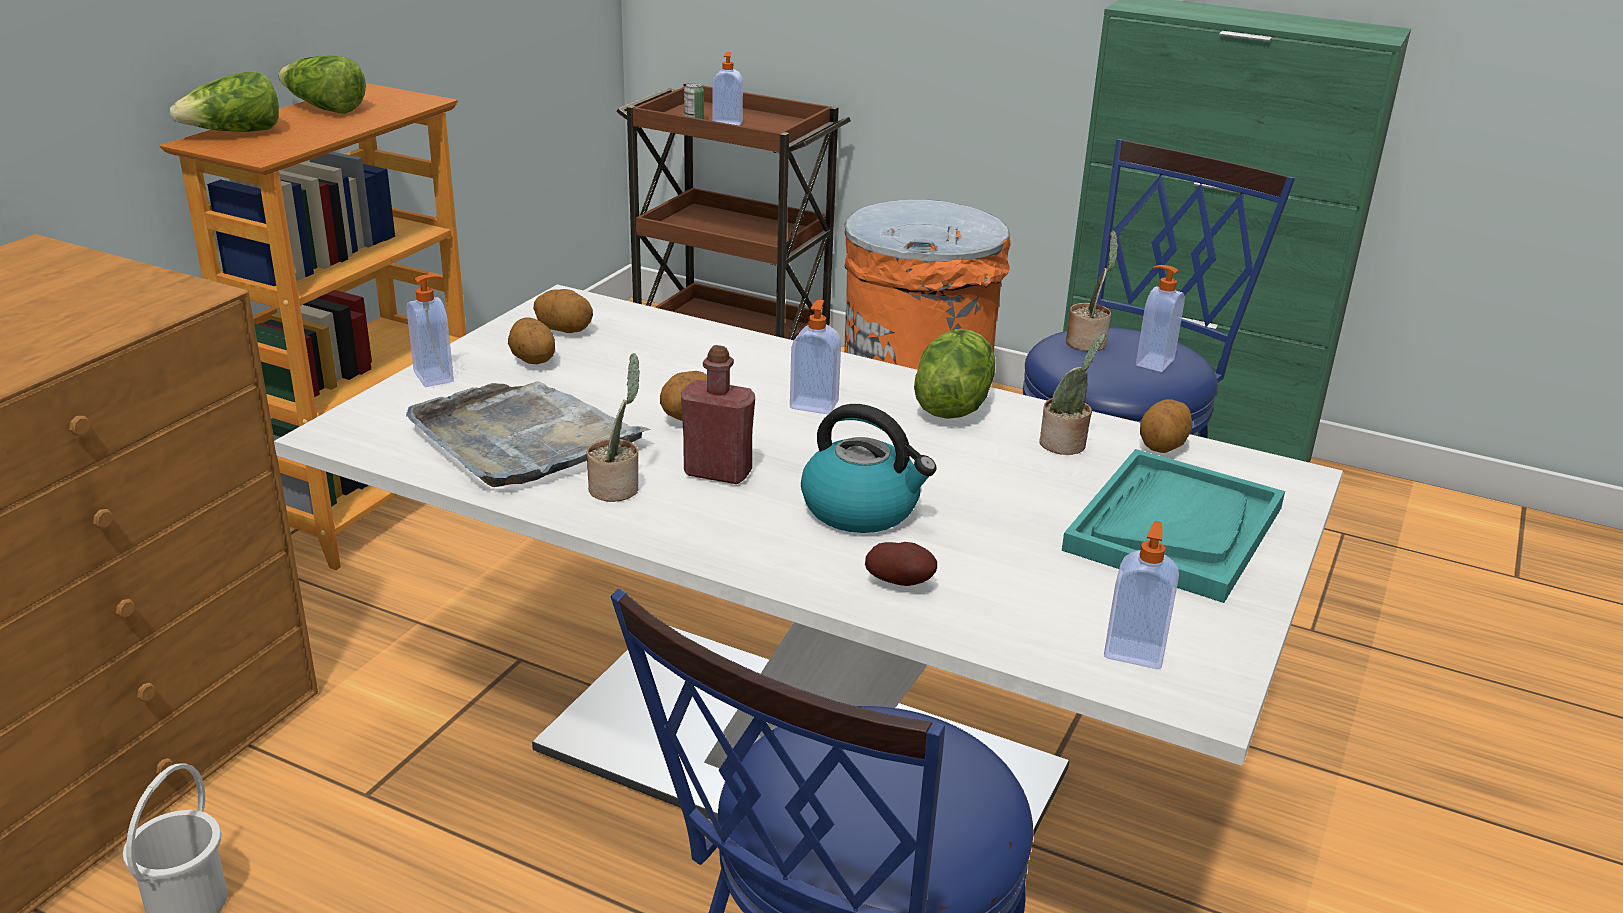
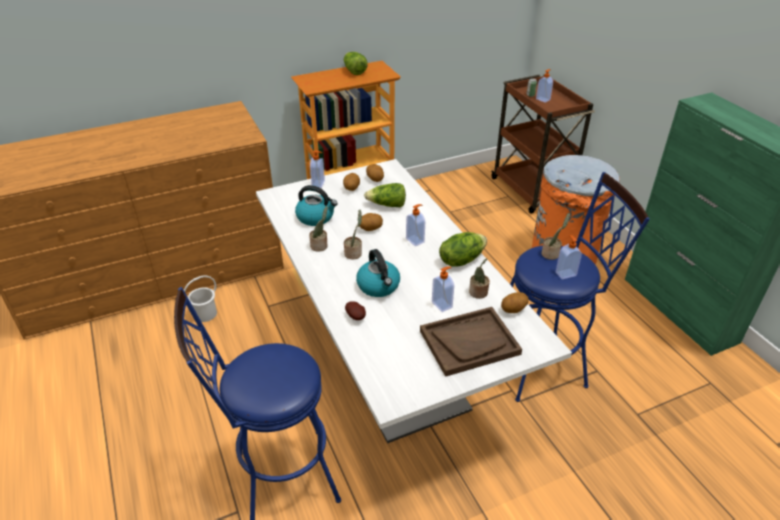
camera: 40 degrees right, 10 degrees up
(234, 133) = (315, 76): lettuce -> lettuce (387, 205)
(523, 439) = (316, 217): grey tray -> kettle
(718, 472) = (354, 253): red bottle -> potted plant
(1134, 651) = (392, 376): soap dispenser -> soap dispenser (442, 304)
(1174, 528) = (469, 342): turquoise tray -> brown tray

